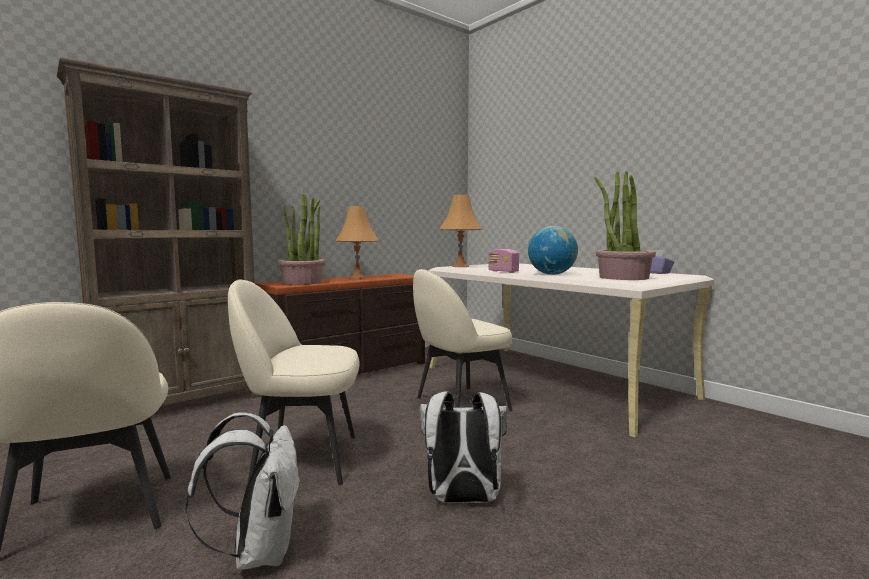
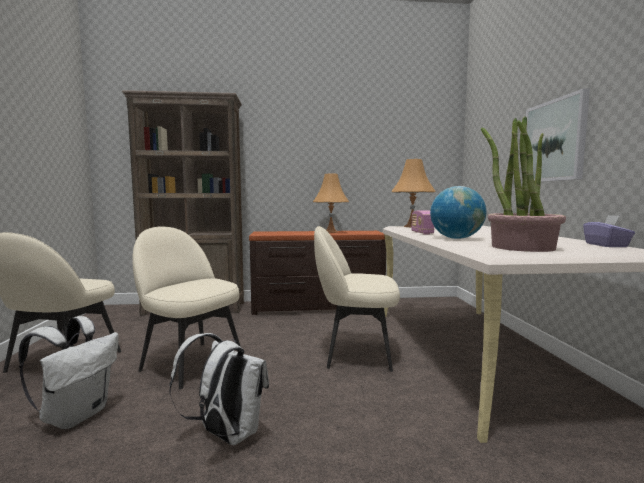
camera: 35 degrees right, 0 degrees up
(303, 282) = (280, 233): potted plant -> none
(586, 186) = (554, 141): none -> picture

